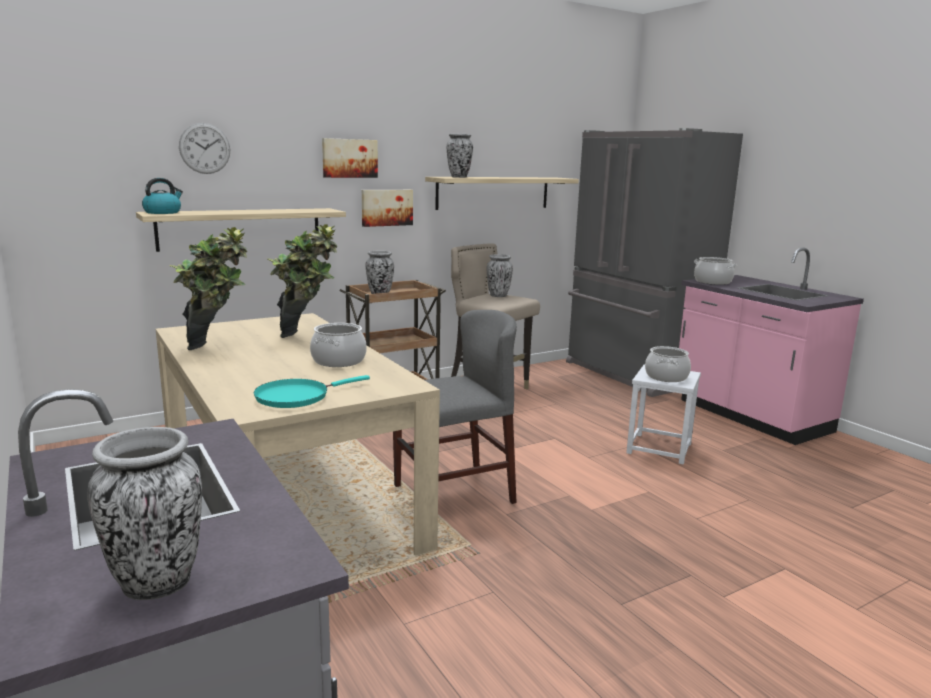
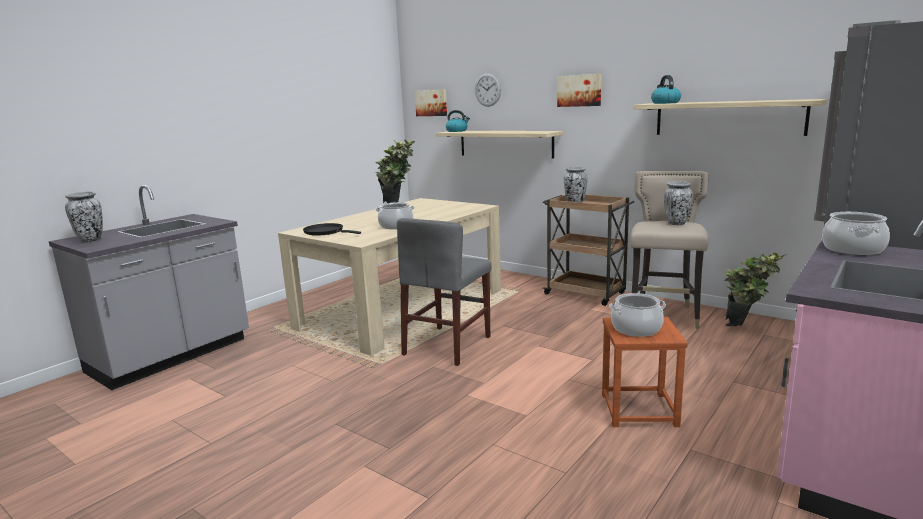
camera: 70 degrees right, 0 degrees up
(296, 397) = (326, 232): turquoise frying pan -> black frying pan
(307, 335) = (442, 213): potted plant -> potted plant (747, 330)
(386, 207) = (609, 131): picture -> picture (431, 103)
(453, 494) = (447, 345): grey chair -> grey chair turned 75 degrees clockwise
(459, 177) = (665, 103): vase -> kettle
(659, 448) = (638, 410): white stool -> brown stool

